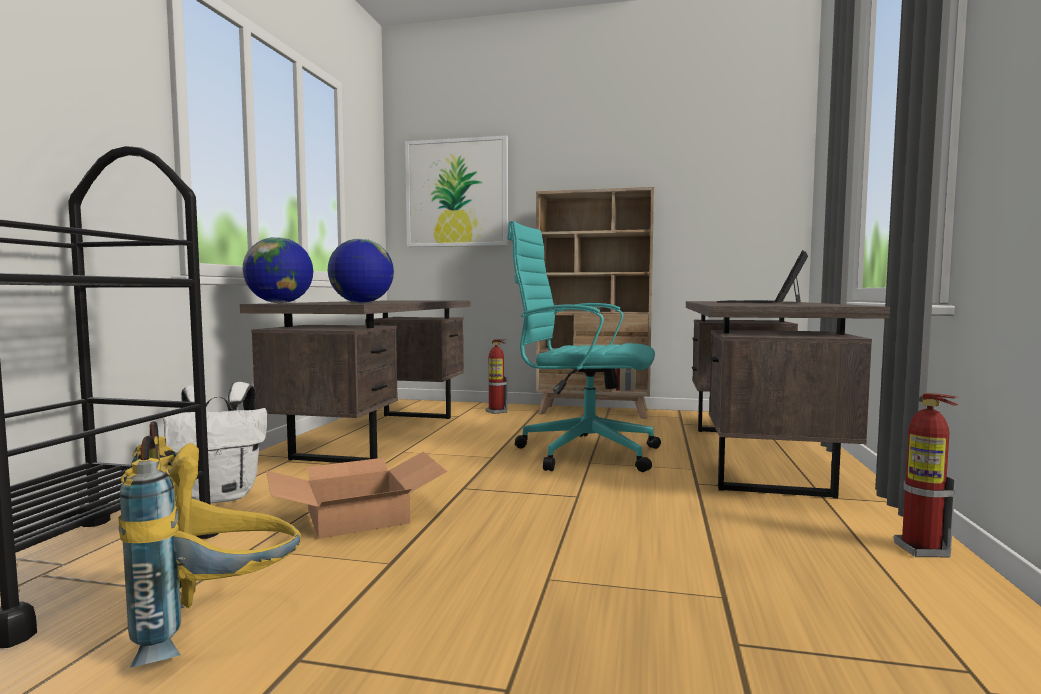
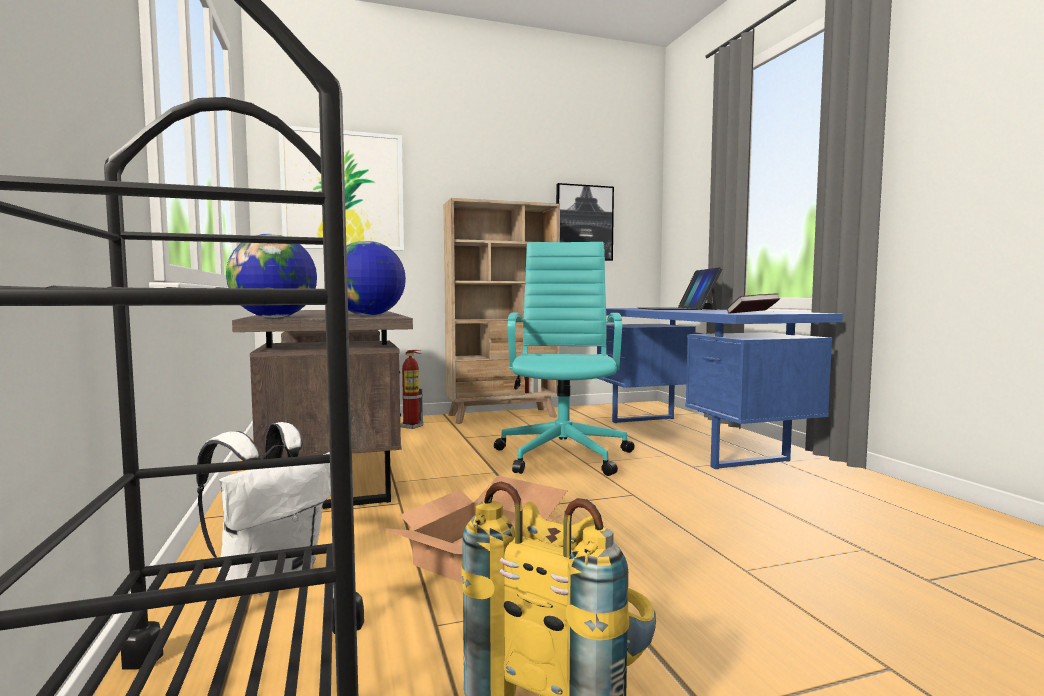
camera: 30 degrees left, 0 degrees up
(583, 452) = (564, 454): turquoise office chair -> turquoise office chair turned 105 degrees clockwise
(703, 205) = (584, 223): none -> picture
(746, 305) = (752, 313): none -> book
(755, 458) = (690, 439): brown desk -> blue desk
(921, 550) = (890, 488): fire extinguisher -> none

